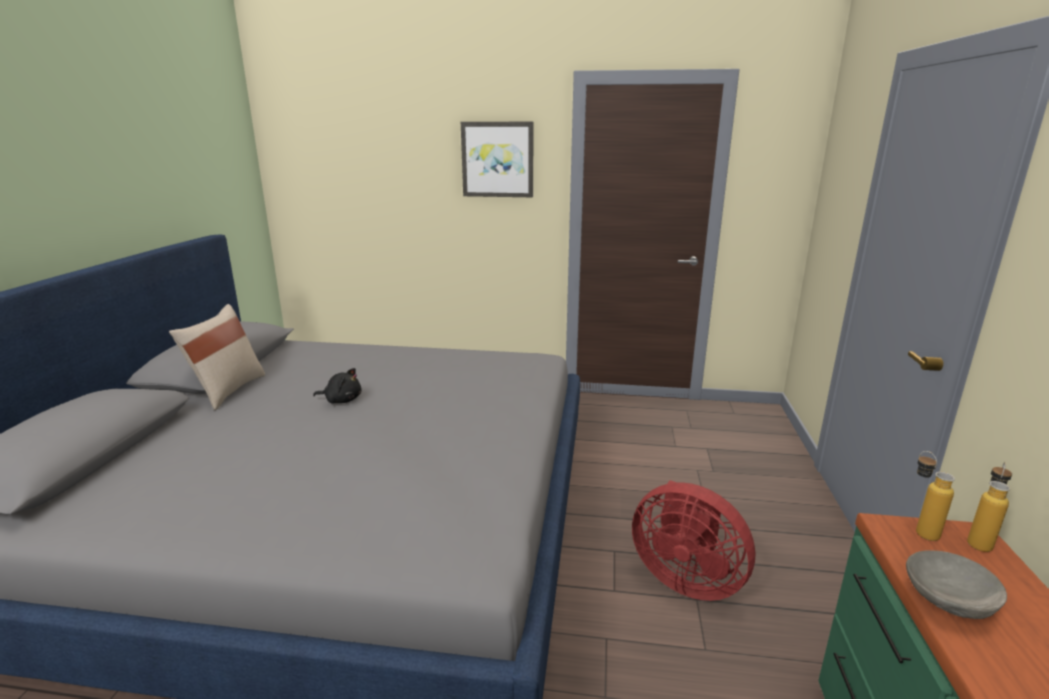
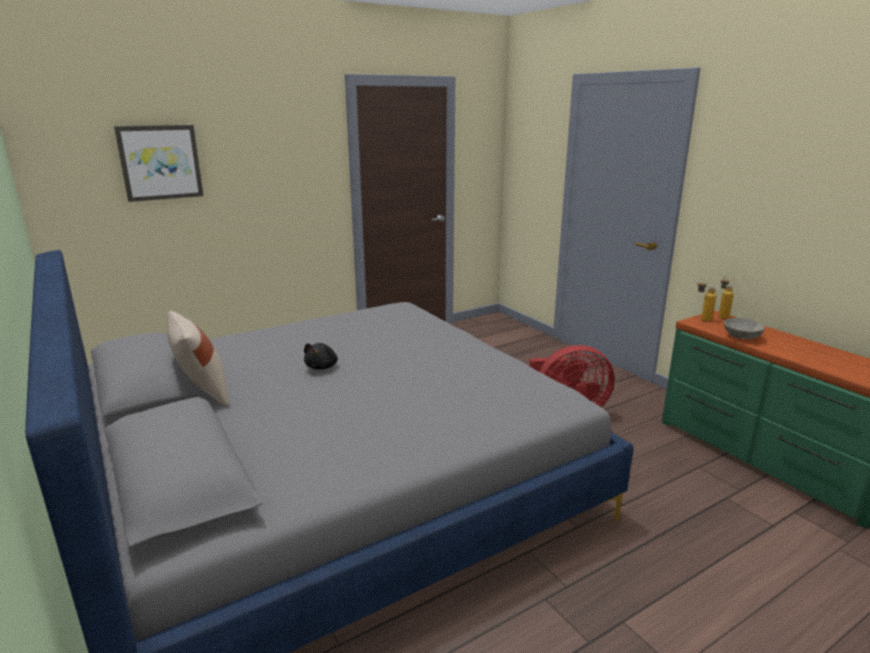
camera: 40 degrees left, 0 degrees up
(341, 400) = (322, 367): black plush toy -> black plush toy turned 135 degrees clockwise
(497, 159) = (289, 150): picture -> picture (160, 162)

